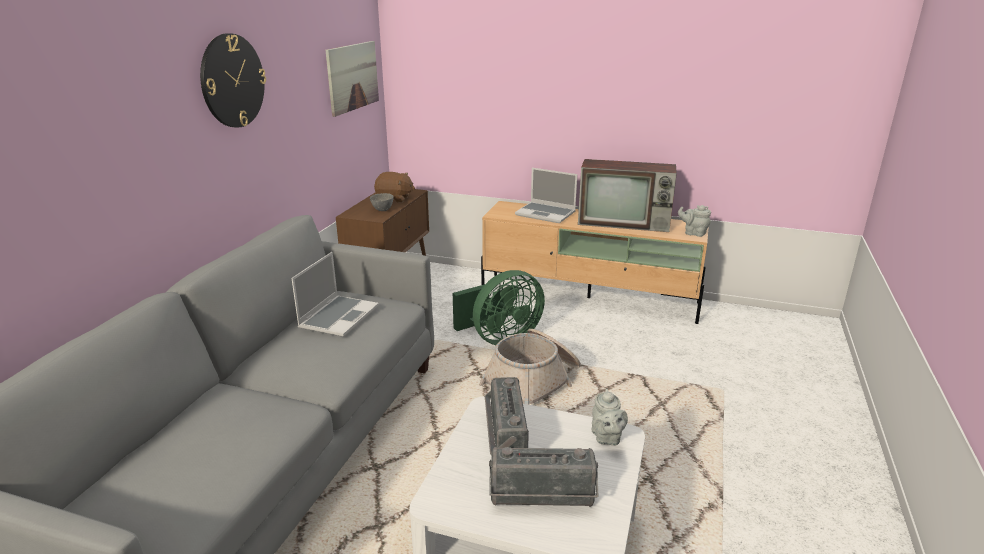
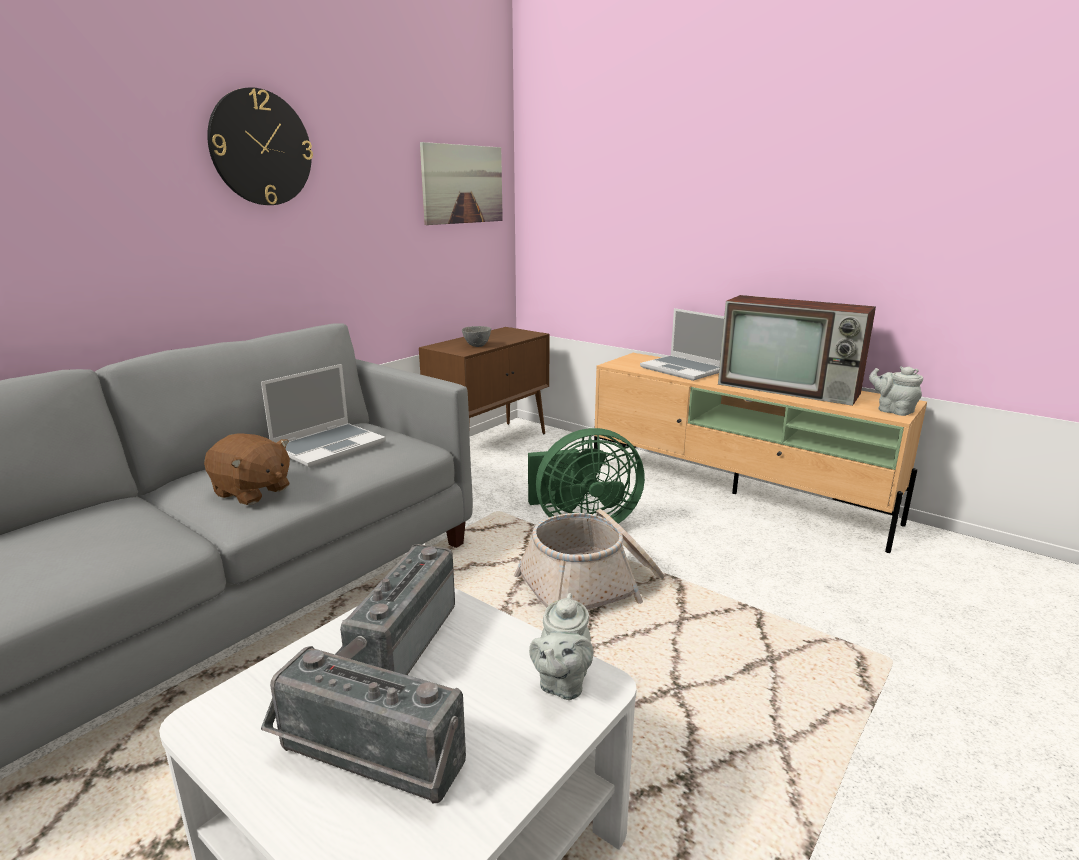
camera: 20 degrees right, 5 degrees down
(394, 199) = (502, 338): brown plush toy -> brown plush toy (252, 492)

